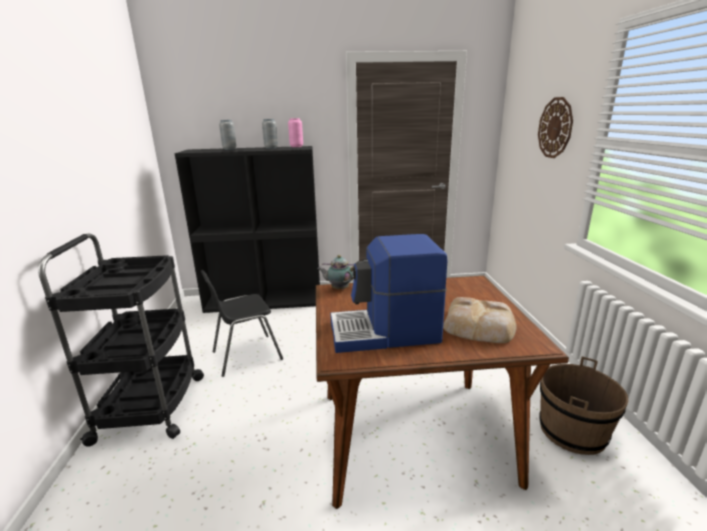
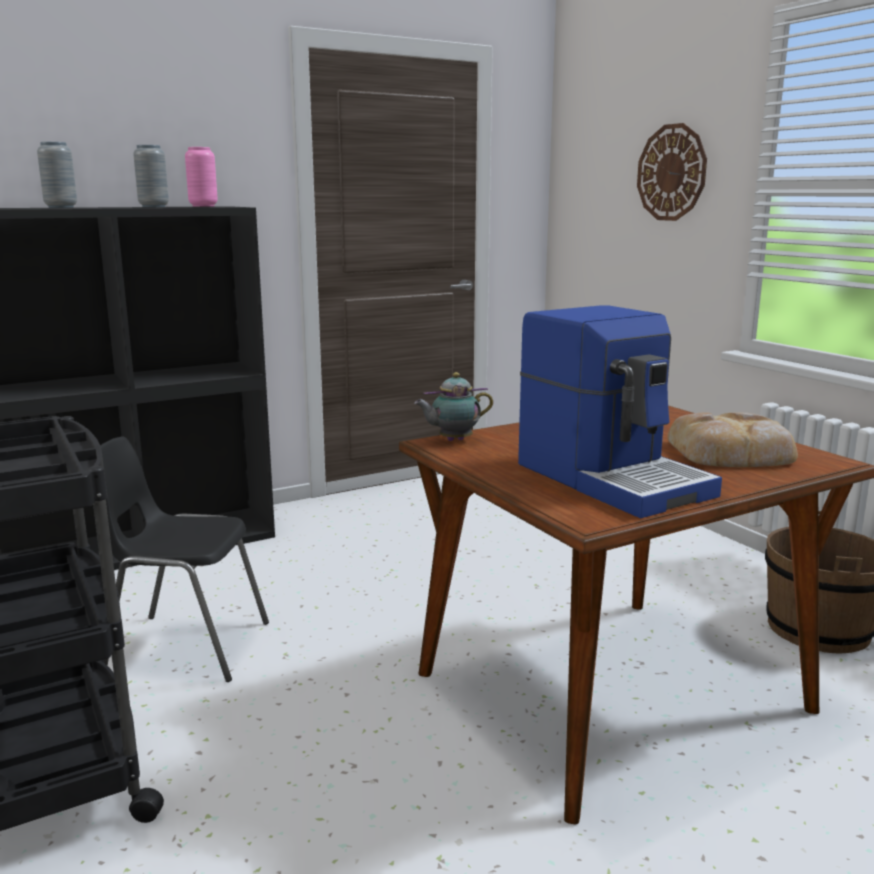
camera: 25 degrees left, 5 degrees down
(246, 355) = (186, 646): black chair -> black chair turned 60 degrees clockwise
(385, 332) = (613, 478): coffee machine -> coffee machine turned 90 degrees counterclockwise

